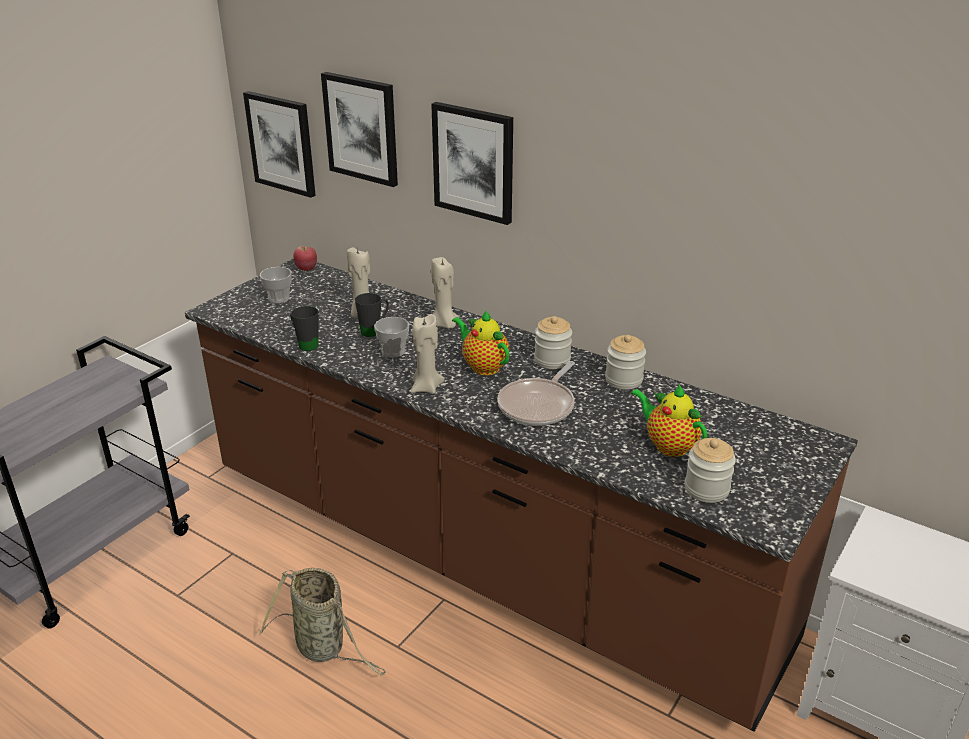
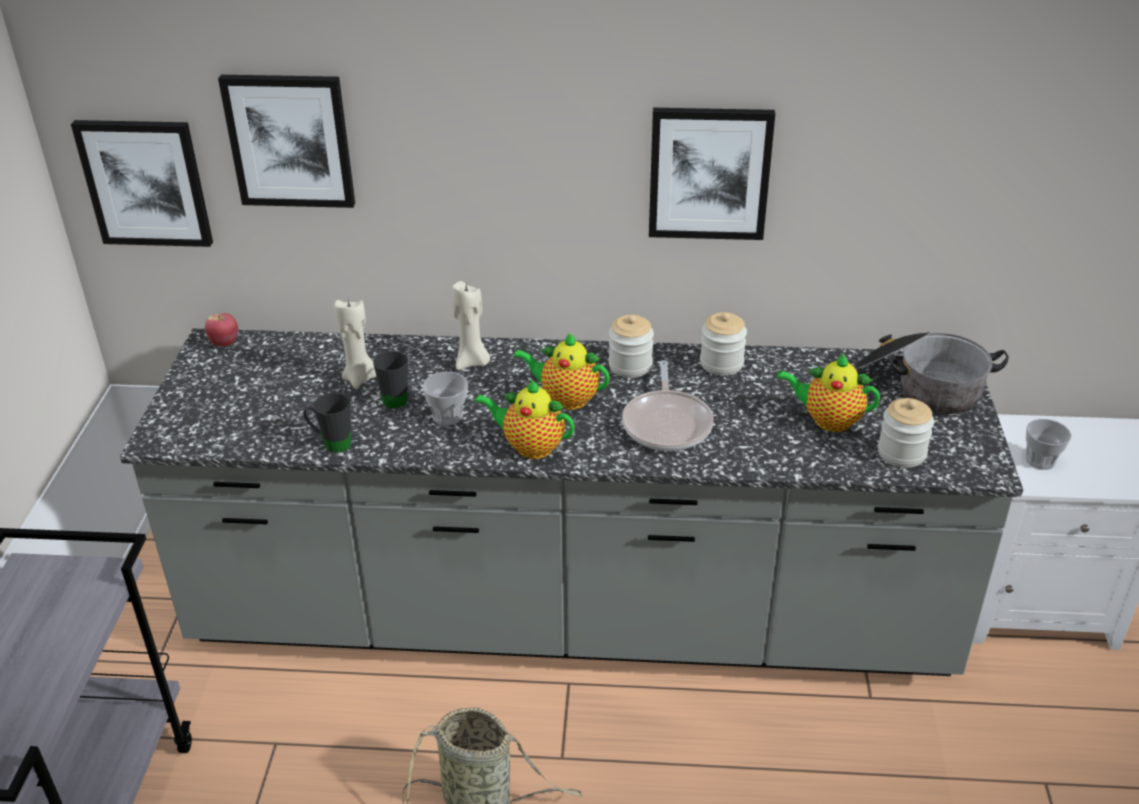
camera: 30 degrees left, 5 degrees up
(278, 298) = (231, 394): cup -> cup (1040, 460)
(426, 388) = (530, 447): beige candle -> teapot
(474, 162) = (475, 154): picture -> picture (709, 173)
(484, 555) = (572, 615): brown counter -> grey counter
(776, 448) = (920, 387): none -> cooking pot

